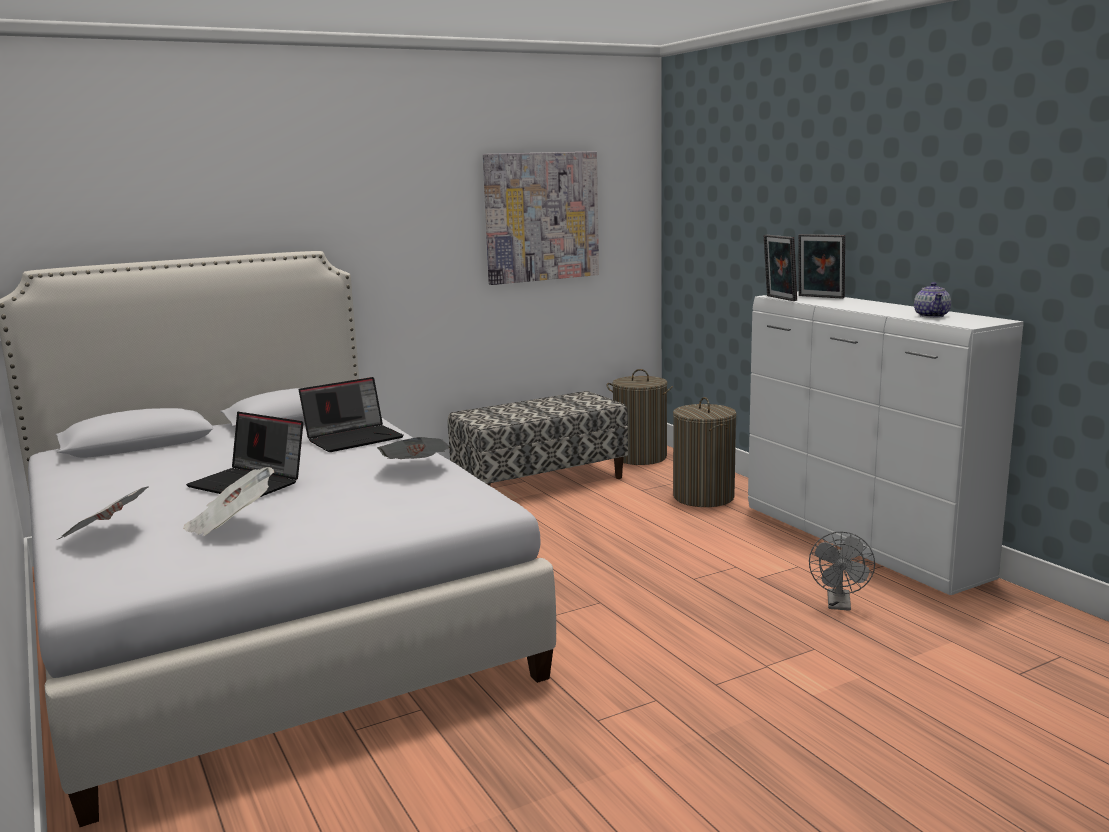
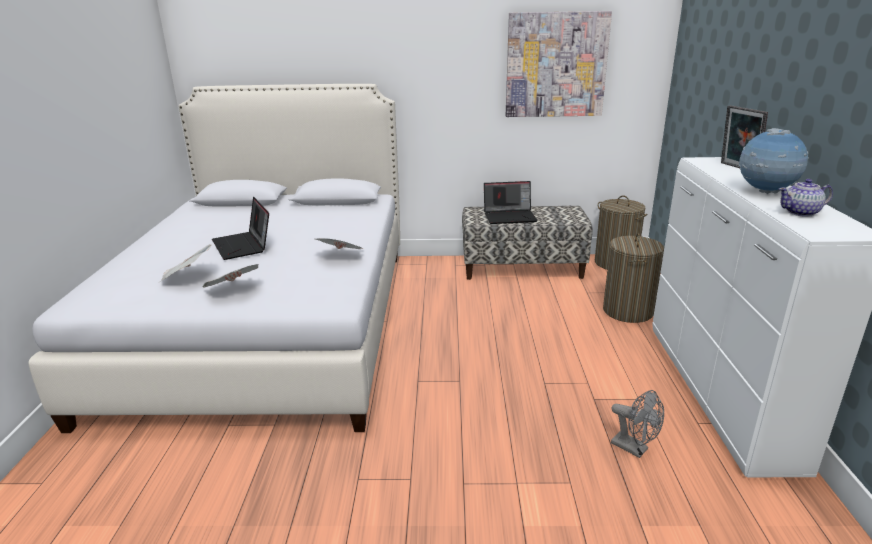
camera: 30 degrees right, 10 degrees up
(106, 535) = (133, 266): newspaper -> newspaper (233, 290)
(354, 438) = (345, 222): laptop -> laptop (510, 216)
(779, 298) = (695, 164): picture frame -> none
(839, 605) = (634, 449): grey fan -> grey fan turned 90 degrees counterclockwise
(879, 308) = (765, 193): none -> globe
(931, 315) = (801, 212): teapot -> teapot turned 45 degrees clockwise

